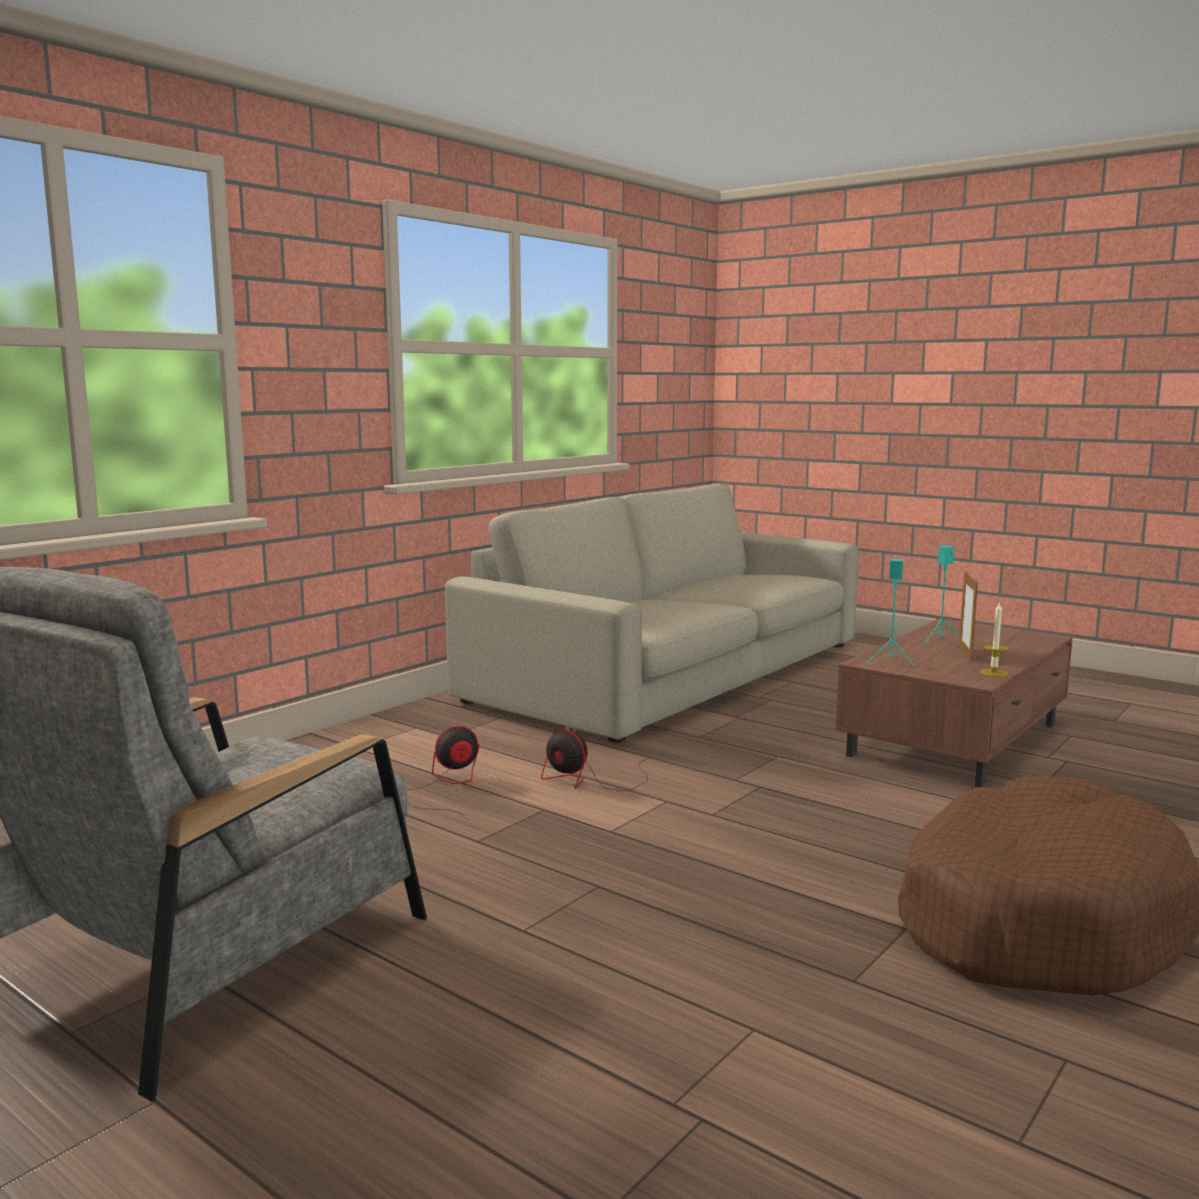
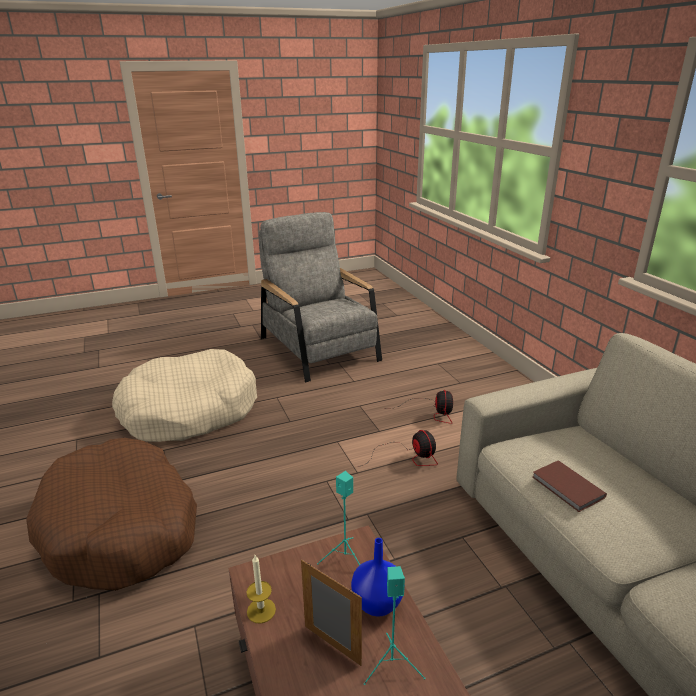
camera: 120 degrees right, 15 degrees up
(590, 780) = (408, 457): fan -> fan turned 90 degrees clockwise
(682, 610) = (567, 488): none -> brown book
(697, 1023) = (189, 410): none -> beige dog bed
(907, 650) = (378, 604): none -> blue vase

